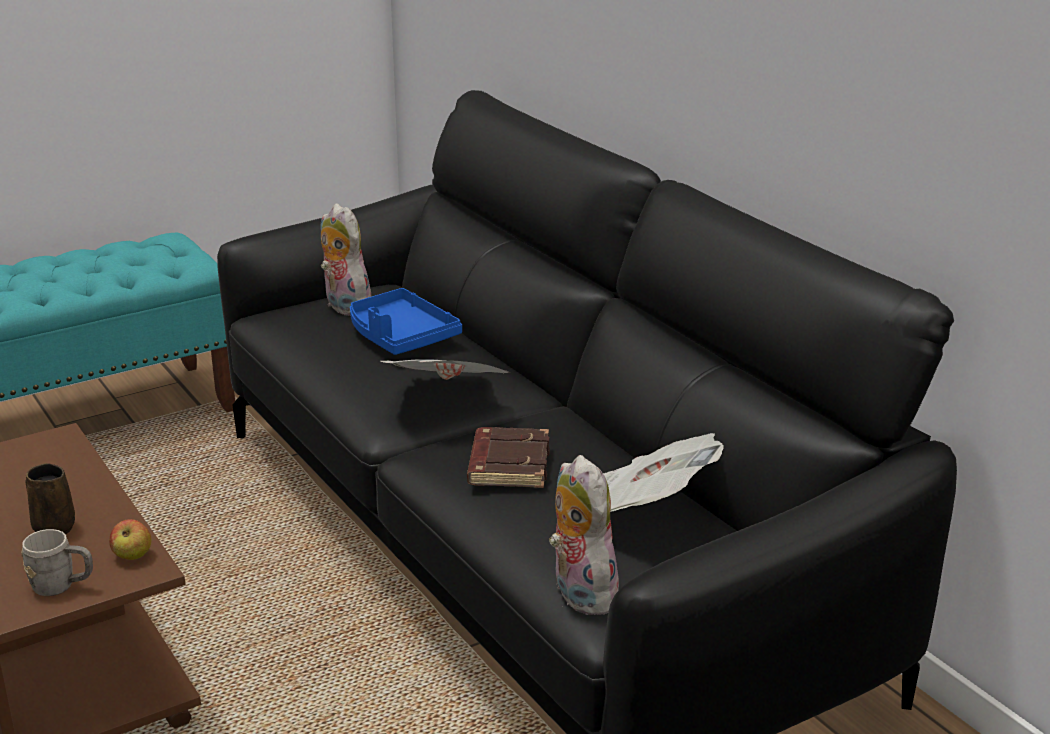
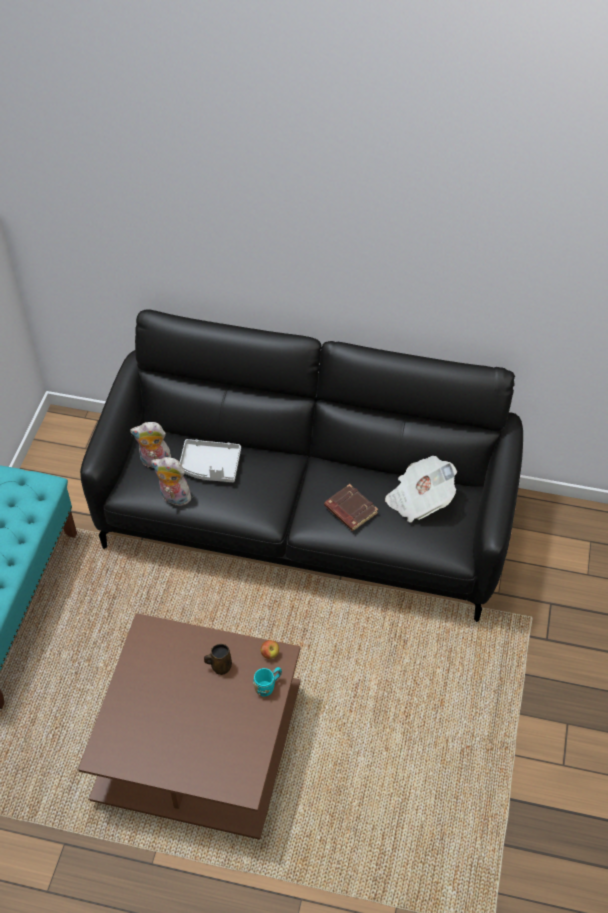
camera: 45 degrees left, 25 degrees up
(62, 586) = (268, 686): grey mug -> turquoise mug
(400, 336) = (210, 466): blue tray -> grey tray
(449, 398) = (279, 489): newspaper -> none
(579, 593) = (441, 551): plush toy -> plush toy (173, 498)

